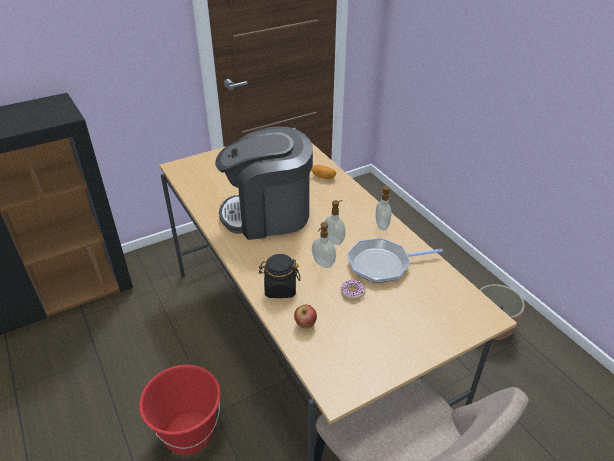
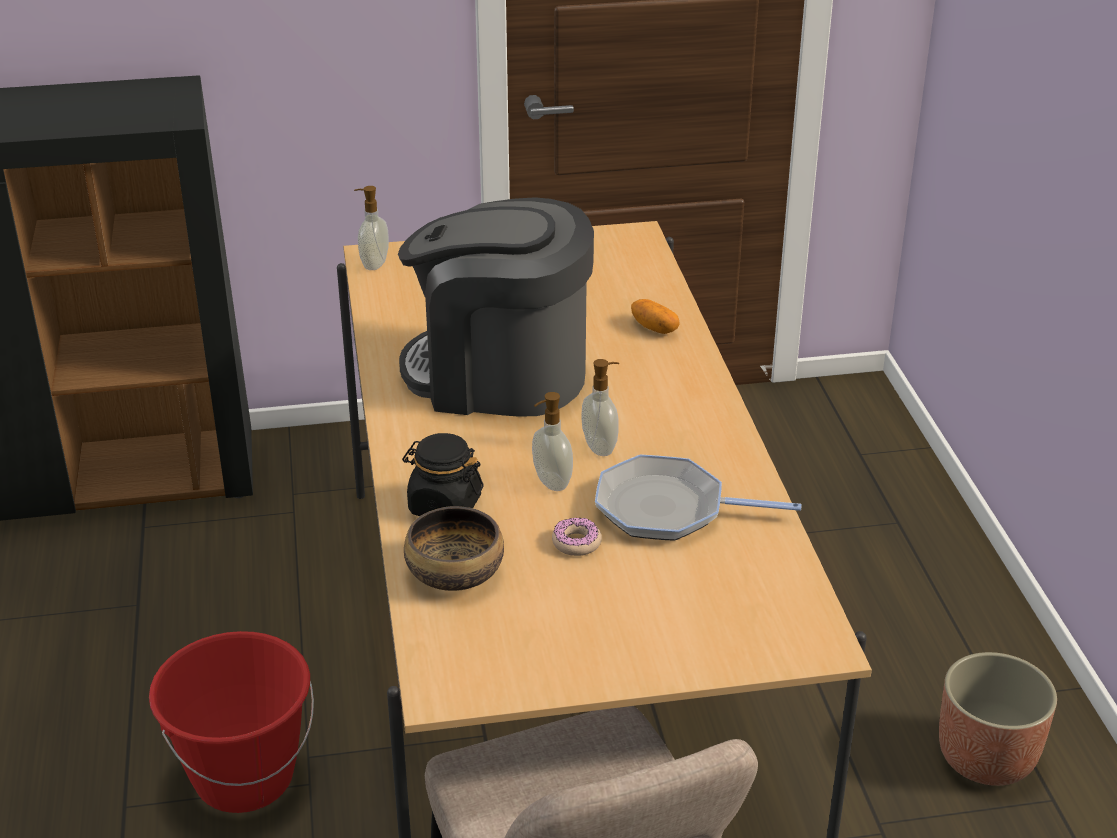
camera: 20 degrees right, 5 degrees down
(305, 325) = (454, 573): apple -> bowl
(381, 225) = (713, 441): soap dispenser -> soap dispenser (373, 264)

